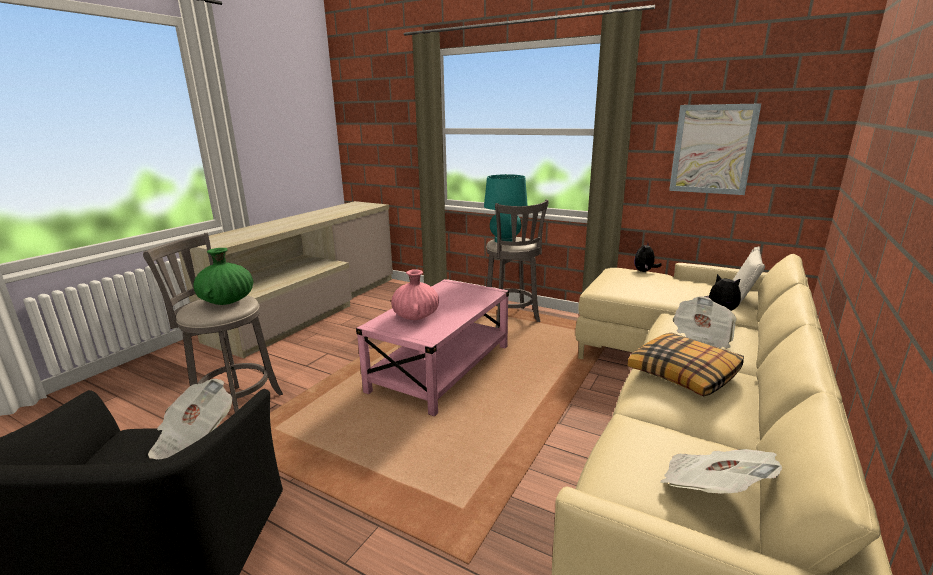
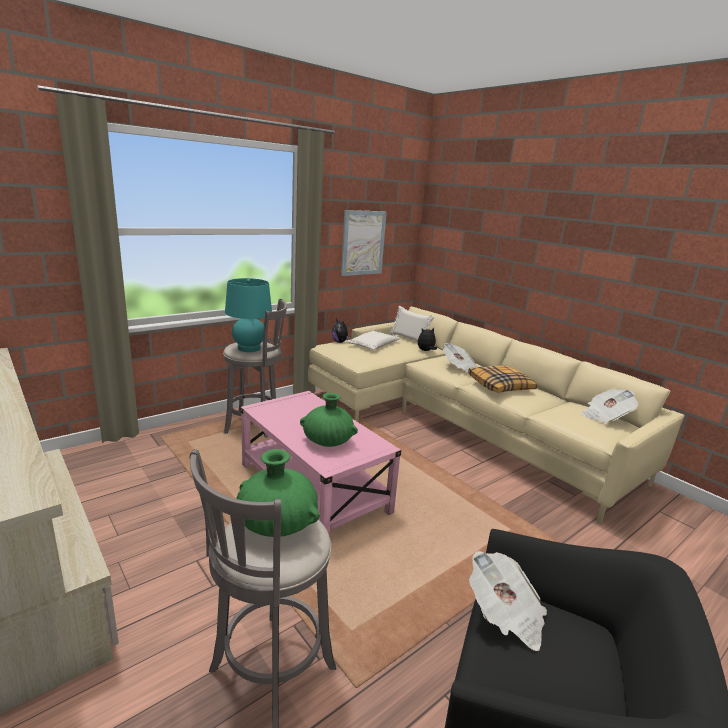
camera: 70 degrees left, 0 degrees up
(416, 316) = (328, 441): pink vase -> green vase
(668, 282) = (373, 344): none -> white pillow

